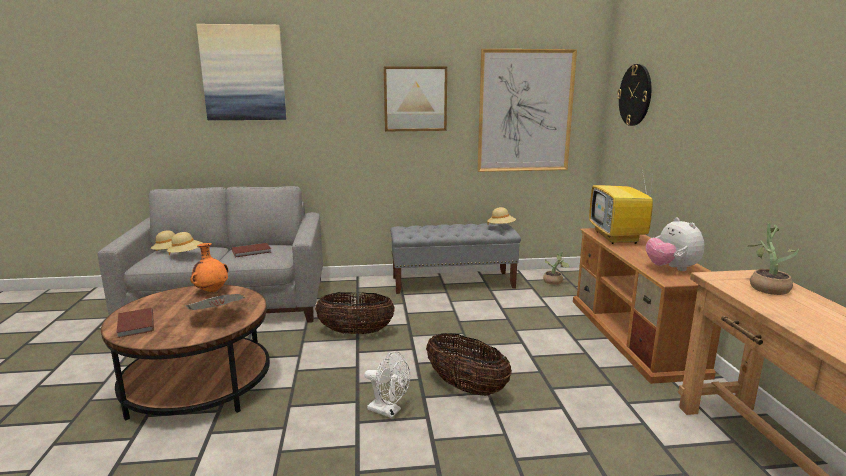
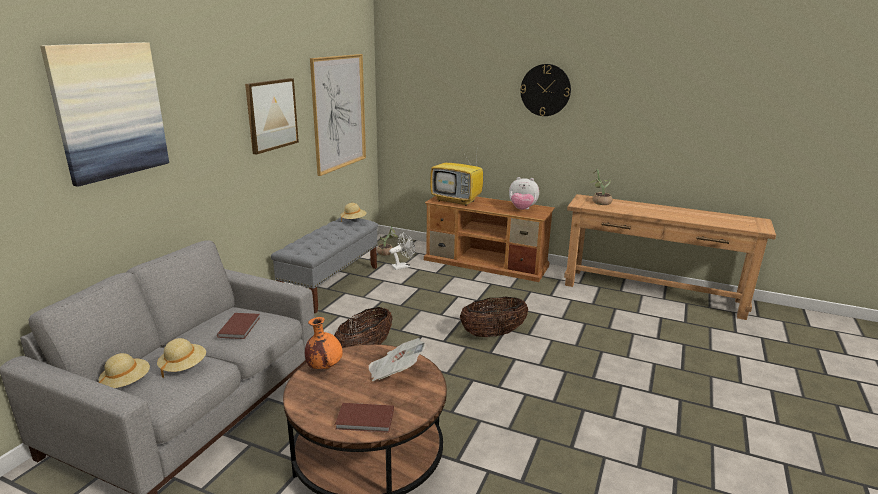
camera: 60 degrees left, 5 degrees up
(388, 411) = (496, 370): white fan -> white fan (403, 266)
(635, 95) = (421, 92): wall clock -> wall clock (545, 90)

